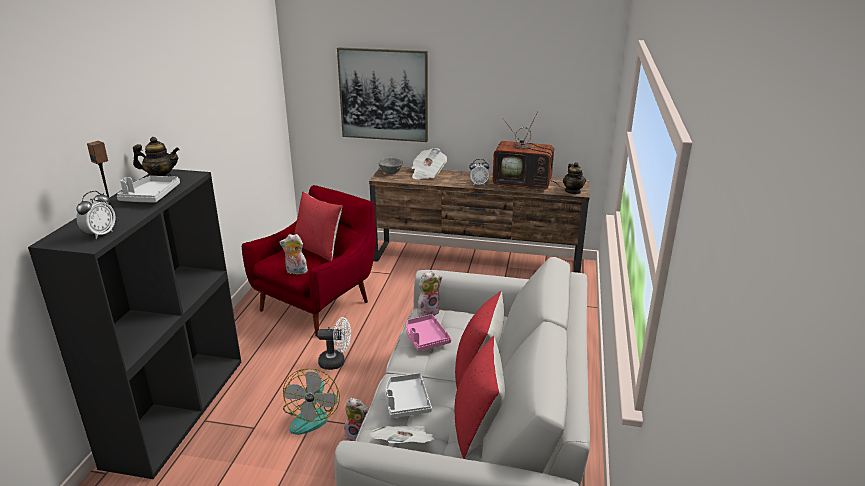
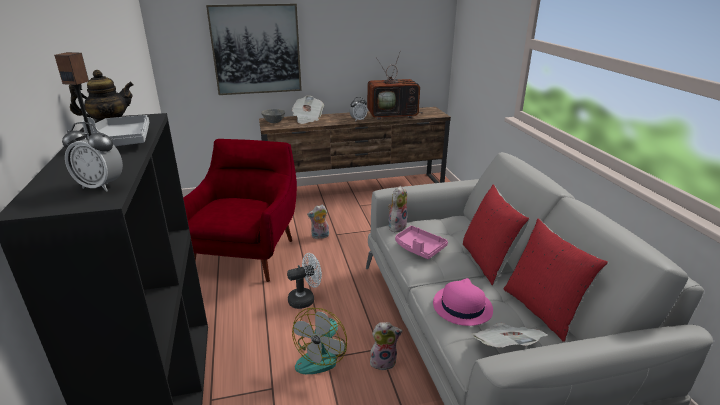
camera: 25 degrees left, 0 degrees up
(100, 234) = (101, 186): alarm clock -> alarm clock turned 105 degrees clockwise
(295, 272) = (238, 221): plush toy -> plush toy (320, 236)
(311, 415) = (322, 355): fan -> fan turned 45 degrees clockwise
(318, 250) = (244, 199): red pillow -> none
(406, 402) = (461, 306): grey tray -> pink hat
(573, 191) = (435, 115): teapot -> none

